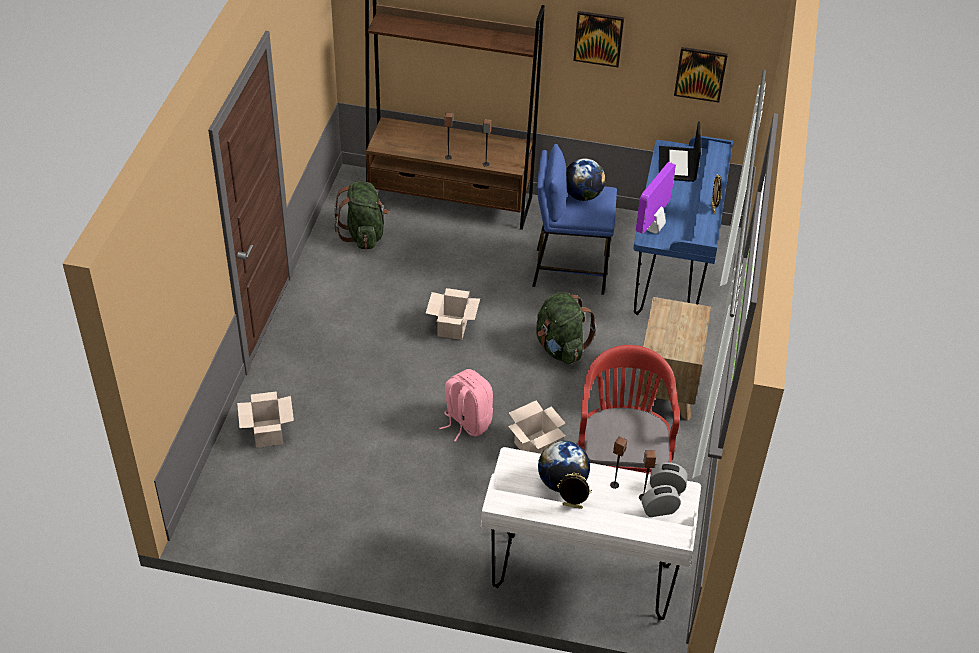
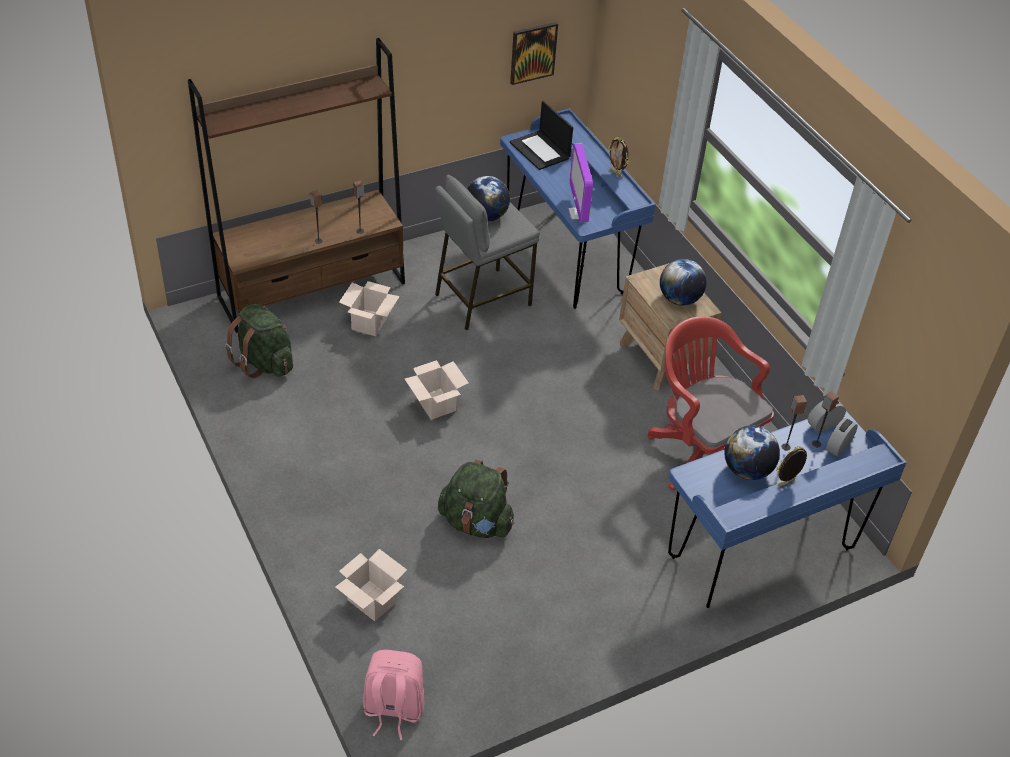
camera: 40 degrees left, 0 degrees up
(466, 422) = (536, 481): pink backpack -> pink backpack (393, 709)
(534, 446) = (612, 468): cardboard box -> cardboard box (370, 323)
(560, 347) = (544, 371): green backpack -> green backpack (476, 523)
(569, 270) = (482, 299): blue stool -> grey stool
(582, 577) = (761, 554): white desk -> blue desk
(598, 38) = (433, 53): picture -> none
(677, 336) = (679, 299): none -> globe

